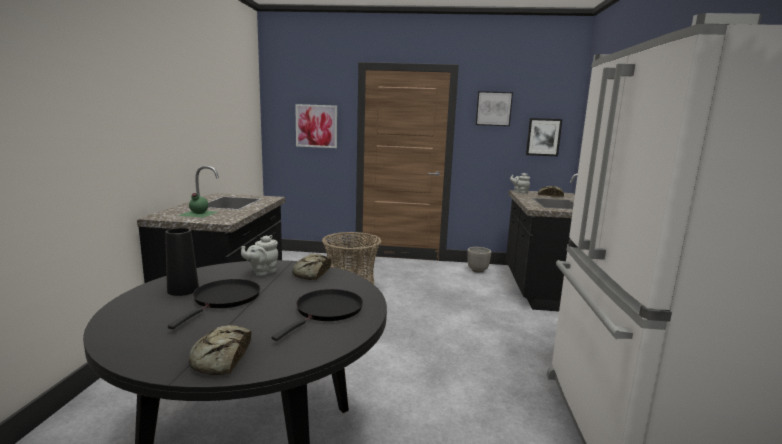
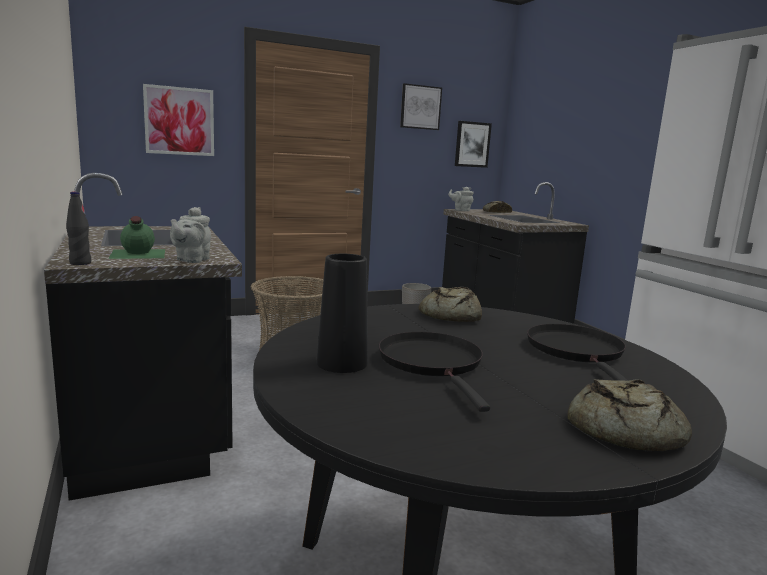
camera: 30 degrees left, 0 degrees up
(159, 217) = (80, 263): none -> black bottle
(262, 272) = (388, 323): grey teapot -> grey teapot (191, 260)

